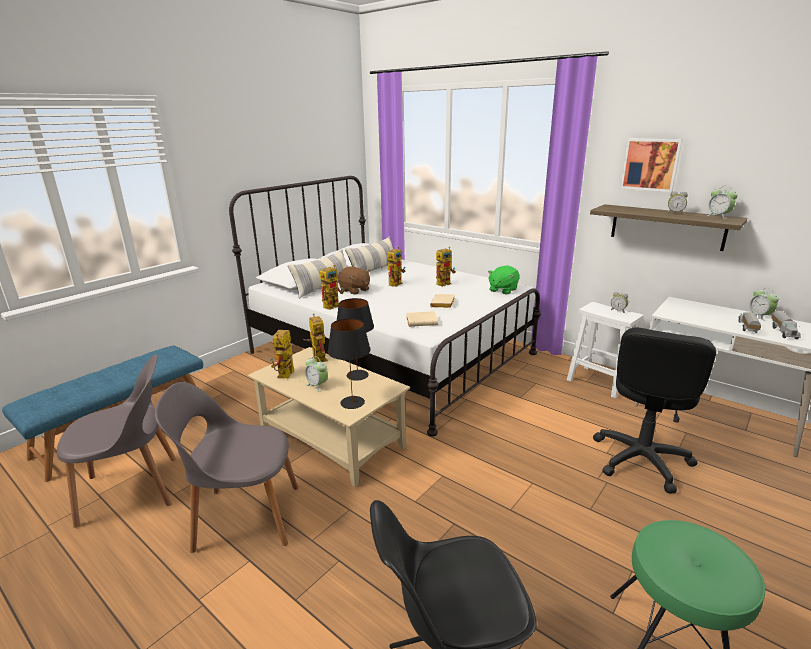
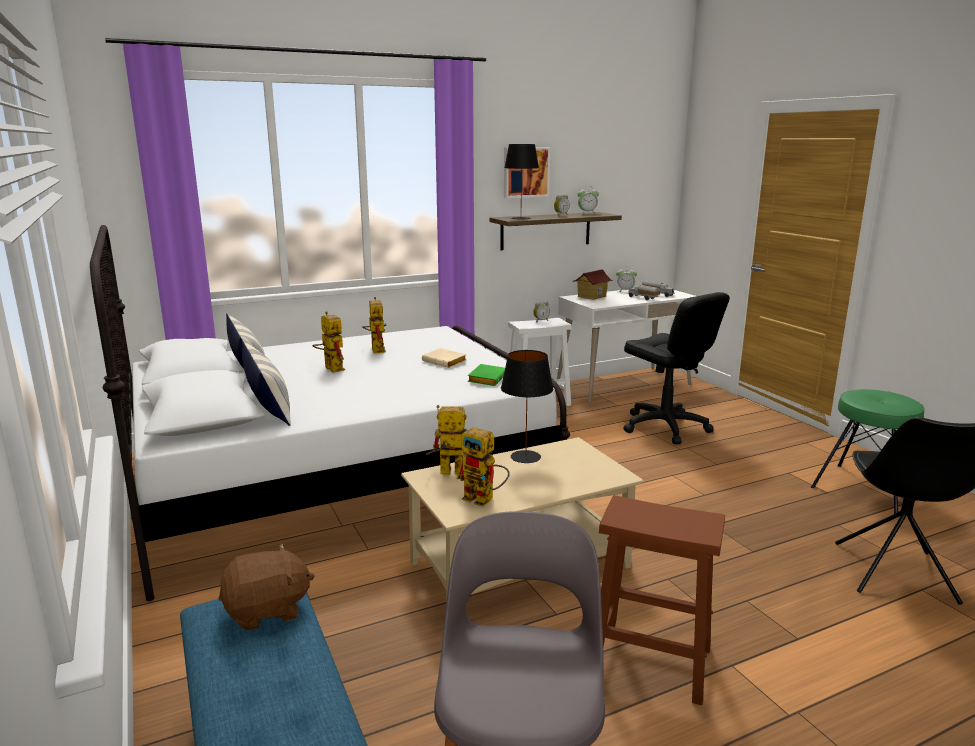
camera: 65 degrees left, 5 degrees down
(244, 516) = (648, 661): grey chair -> brown stool
(317, 385) = (531, 483): alarm clock -> none
(333, 305) = (357, 410): toy robot -> none
(353, 402) = (593, 470): black table lamp -> black table lamp (521, 218)
(354, 290) = (317, 391): brown plush toy -> brown plush toy (267, 611)
(422, 322) = (486, 378): beige book -> green book
(502, 290) = (441, 335): green plush toy -> none
(698, 307) = (591, 296): none -> toy house

